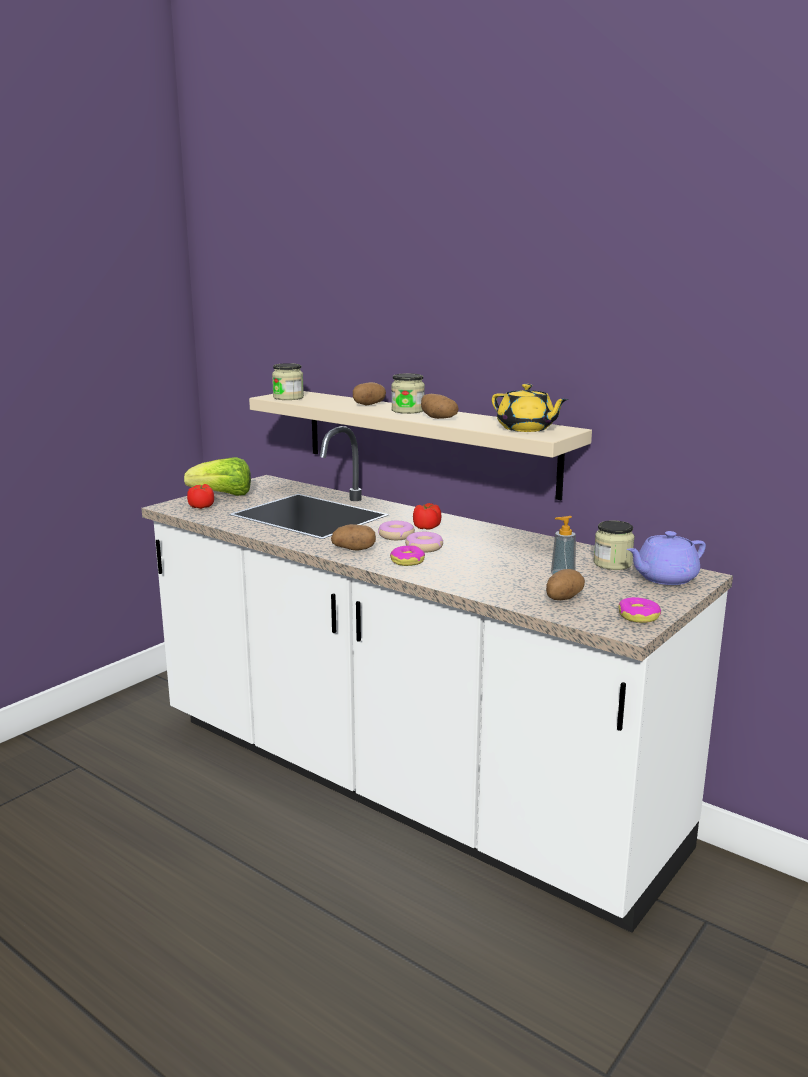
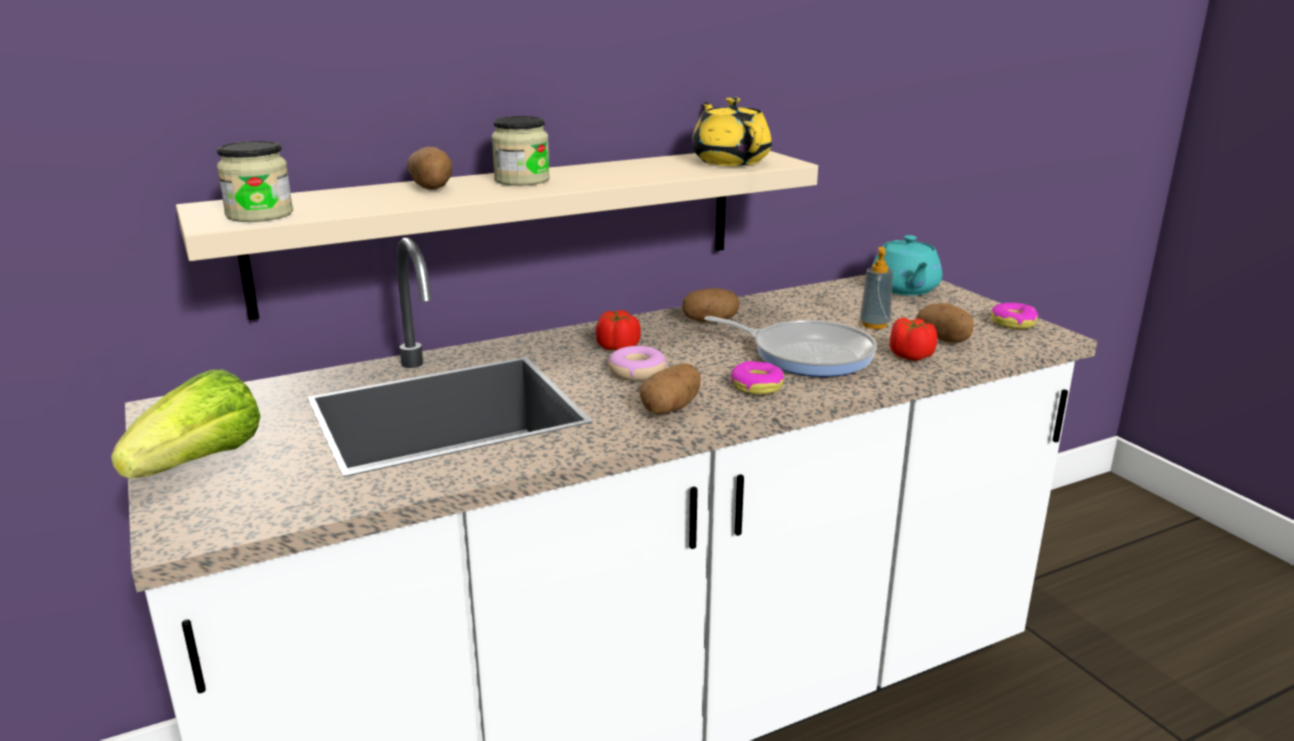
camera: 65 degrees left, 5 degrees up
(201, 506) = (247, 496): tomato -> tomato (910, 356)
(424, 548) = (707, 366): donut -> none
(437, 418) = (604, 177): potato -> potato (710, 321)
(475, 566) = (806, 354): none -> frying pan
(526, 429) = (730, 161): yellow teapot -> yellow teapot turned 90 degrees counterclockwise
(612, 564) = (845, 297): jar -> none
(664, 578) = (905, 289): purple teapot -> turquoise teapot

